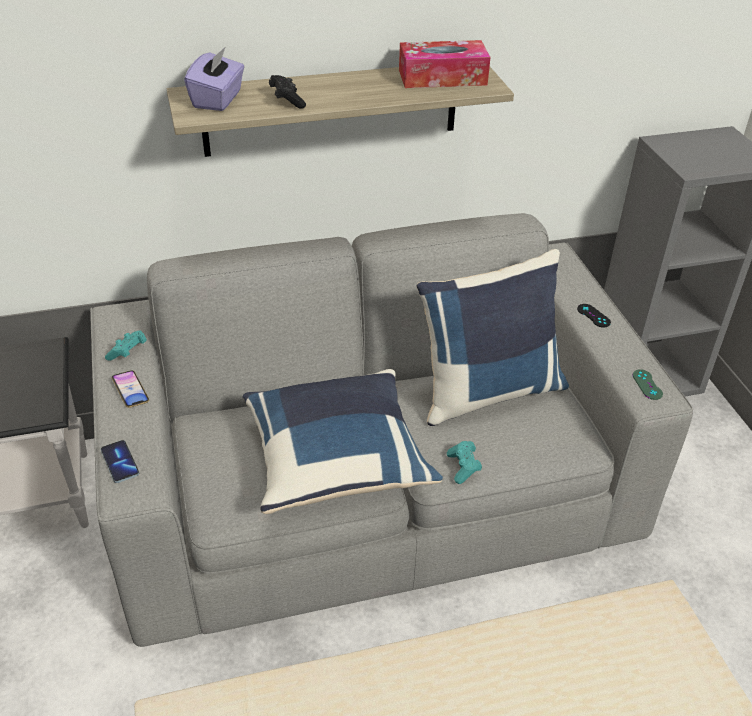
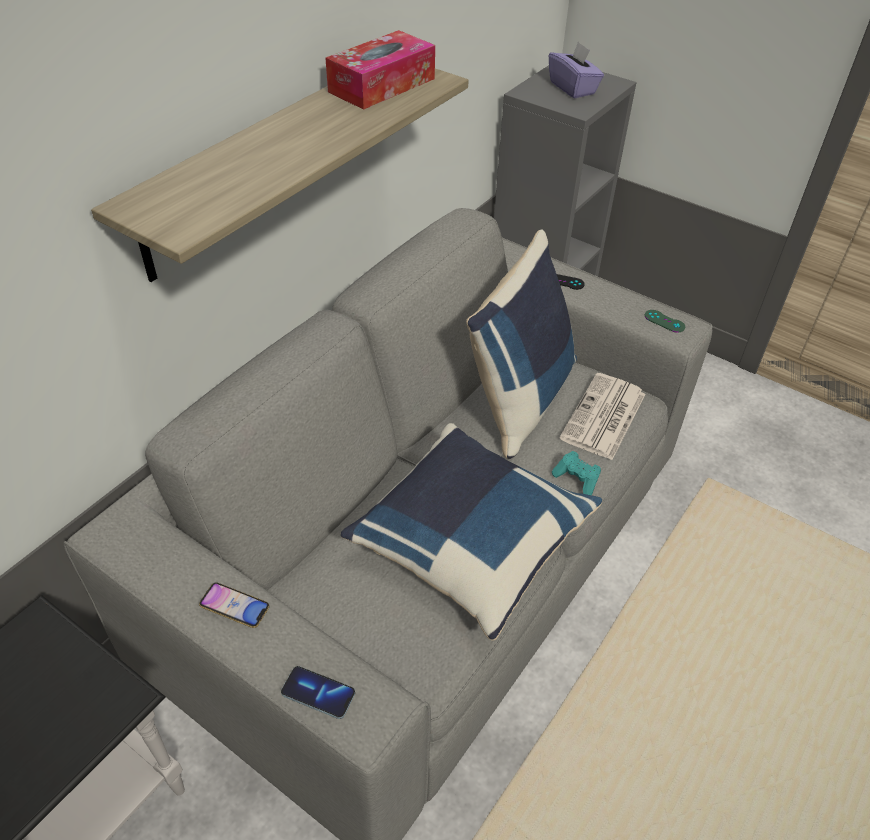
camera: 40 degrees left, 5 degrees up
(128, 353) = (179, 566): turquoise game controller -> none
(218, 99) = (181, 198): purple tissue box -> purple tissue box (573, 88)
(287, 101) = (264, 169): black game controller -> none
(538, 439) = (603, 417): none -> newspaper

